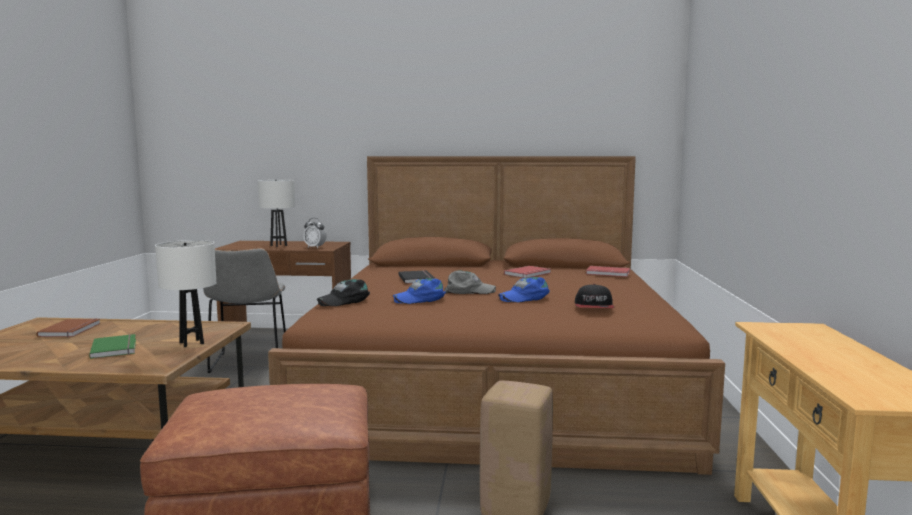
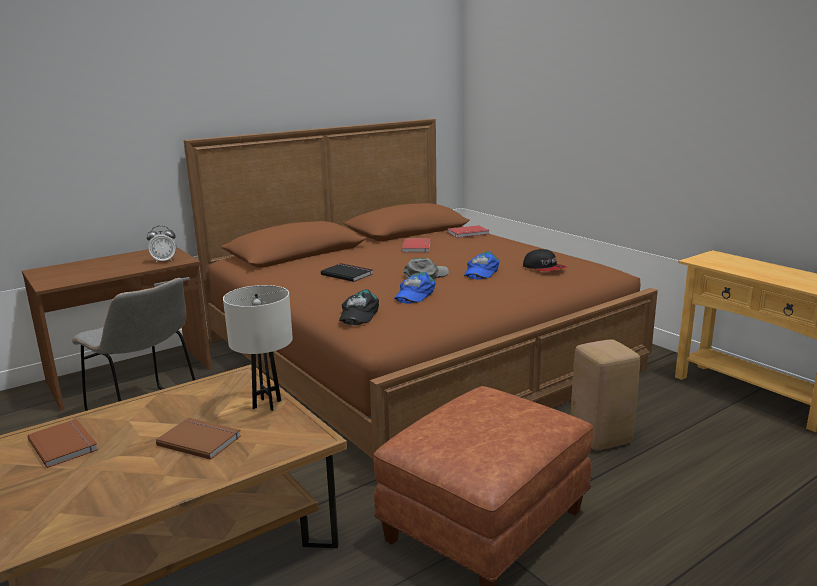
camera: 40 degrees left, 10 degrees up
(116, 348) = (200, 439): green book -> brown book
(278, 245) = (109, 267): white table lamp -> none

